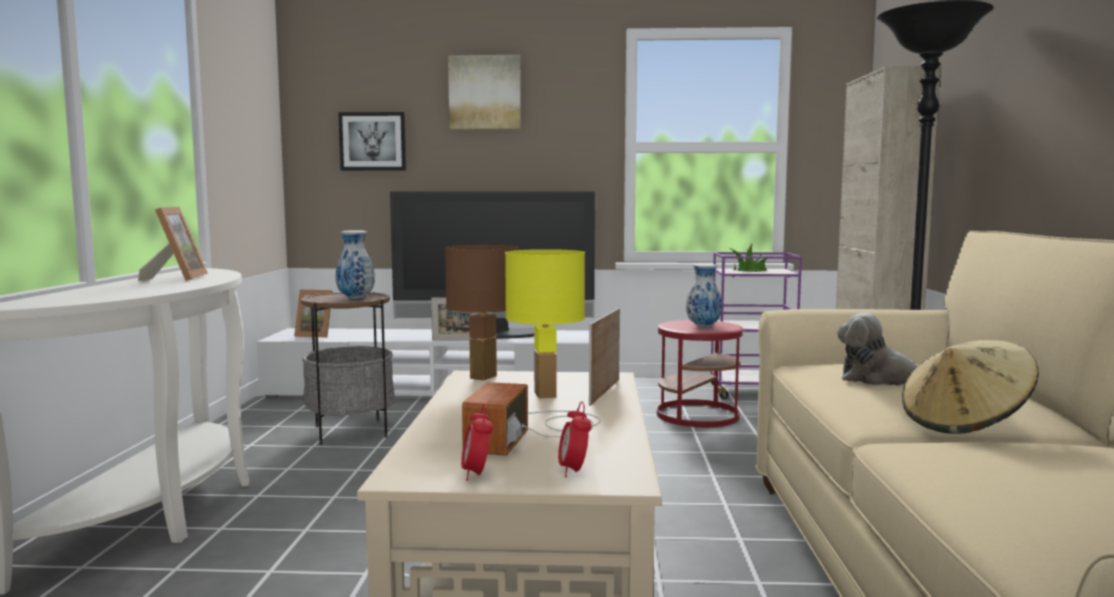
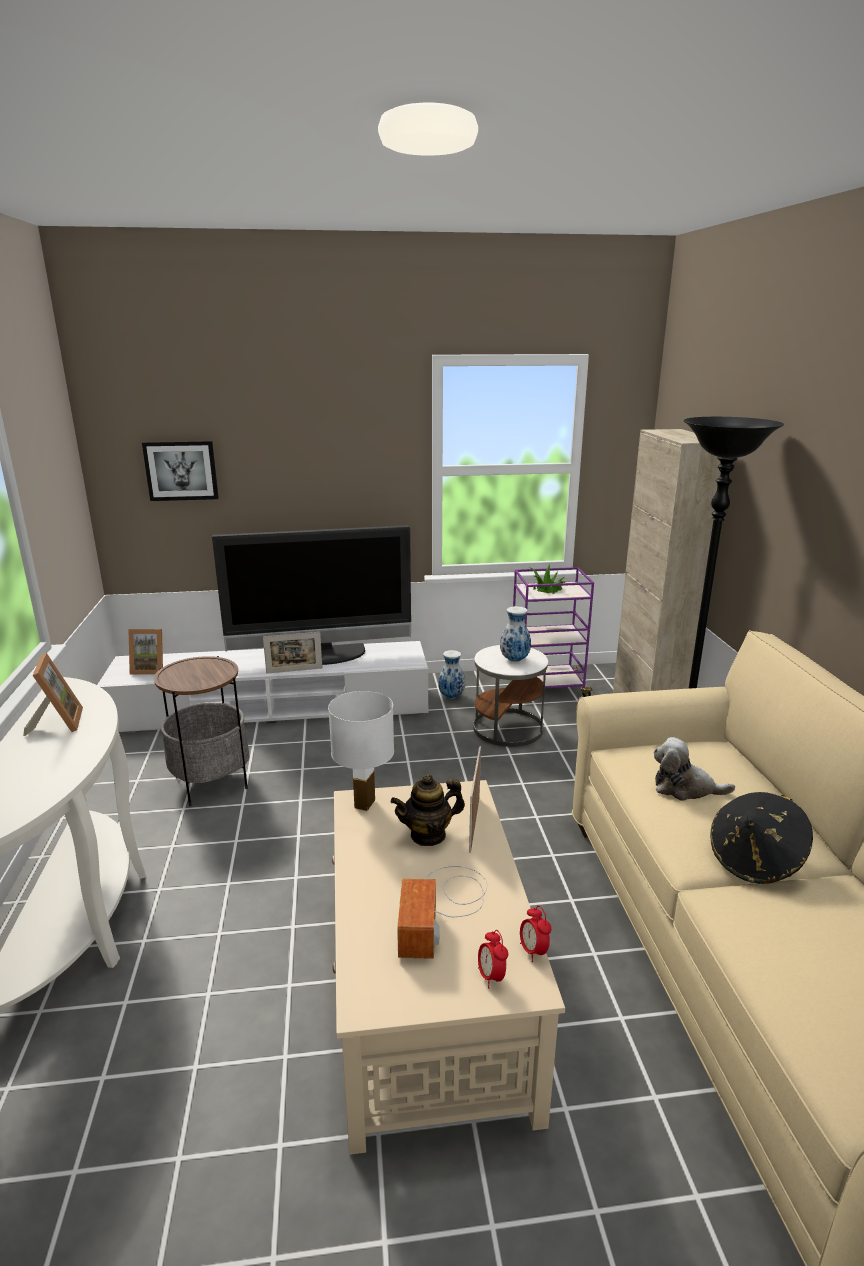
camera: 10 degrees left, 15 degrees up
(355, 298) = (206, 674): vase -> vase (451, 697)
(476, 475) = (420, 993): alarm clock -> alarm clock (533, 951)
(483, 377) = (364, 803): brown table lamp -> white table lamp
(485, 92) = (293, 419): picture -> none
(546, 395) = (428, 835): yellow table lamp -> teapot
(698, 415) = (508, 728): red side table -> white side table
(965, 423) = (755, 860): beige hat -> black hat

